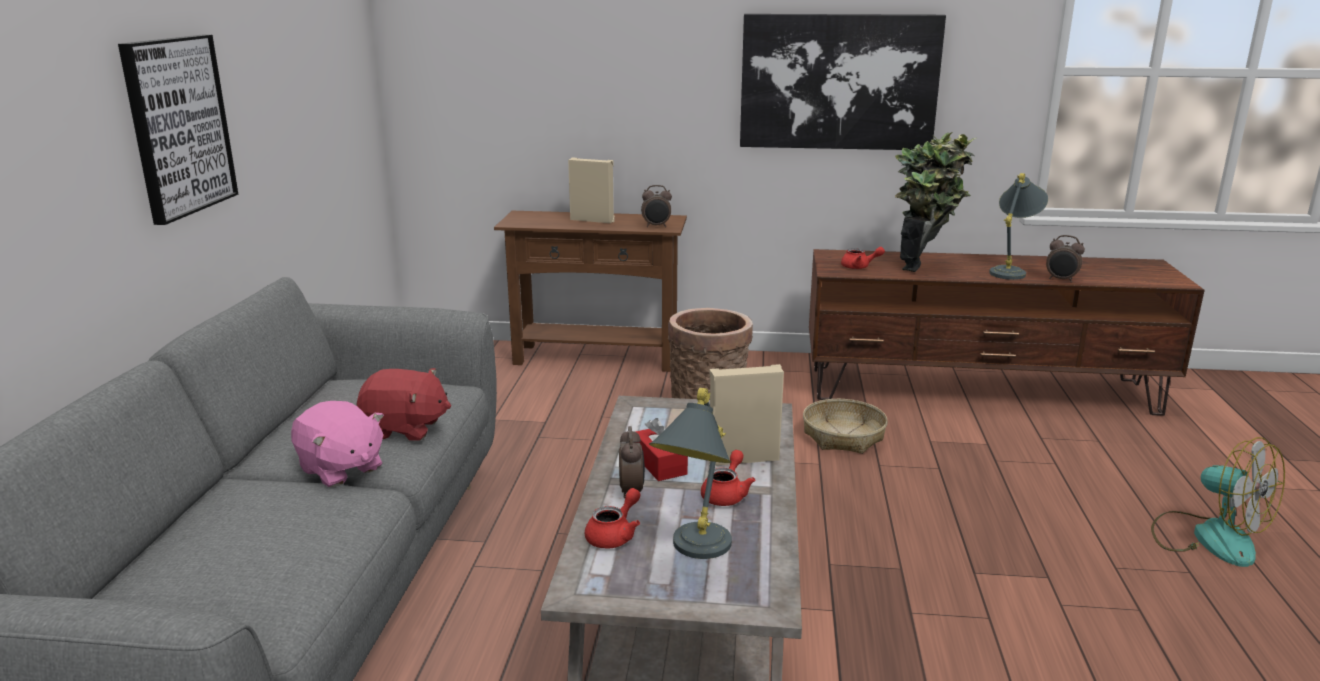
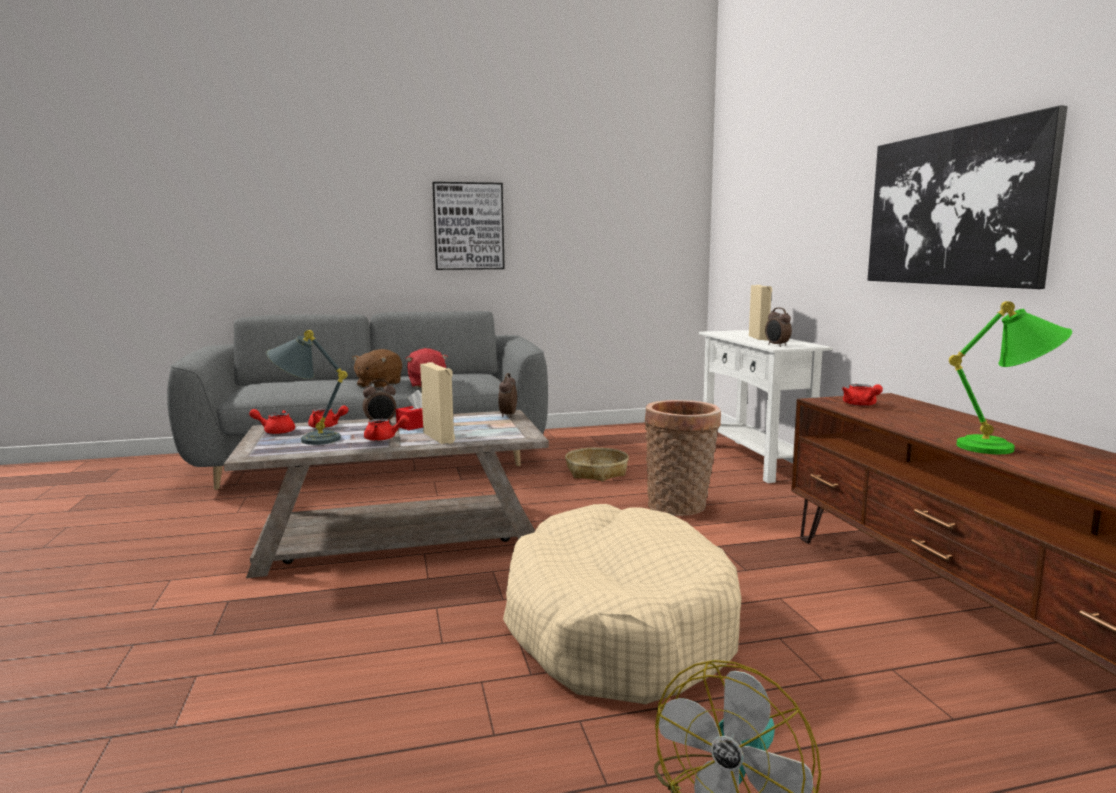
camera: 70 degrees right, 10 degrees down
(340, 469) = (378, 385): pink plush toy -> brown plush toy
(596, 357) = (753, 460): brown console table -> white console table
(615, 583) = (275, 431): none -> red teapot
(843, 436) = (731, 556): basket -> basket (597, 472)
(924, 266) = (927, 421): potted plant -> none
(969, 520) = (617, 626): none -> beige dog bed
(1011, 271) = (1006, 449): grey table lamp -> green table lamp
(1061, 280) = (1030, 469): alarm clock -> alarm clock (507, 415)

